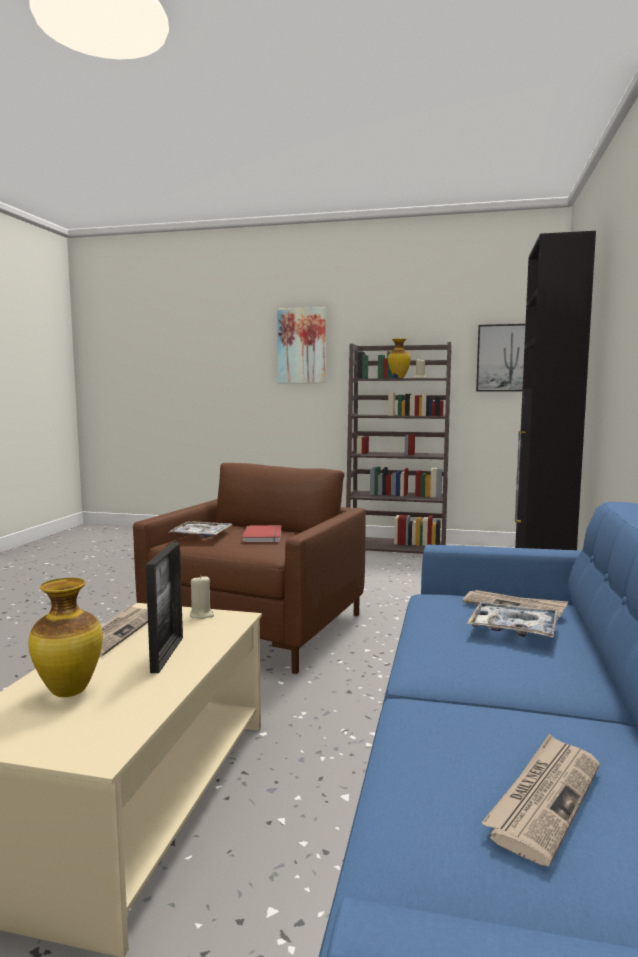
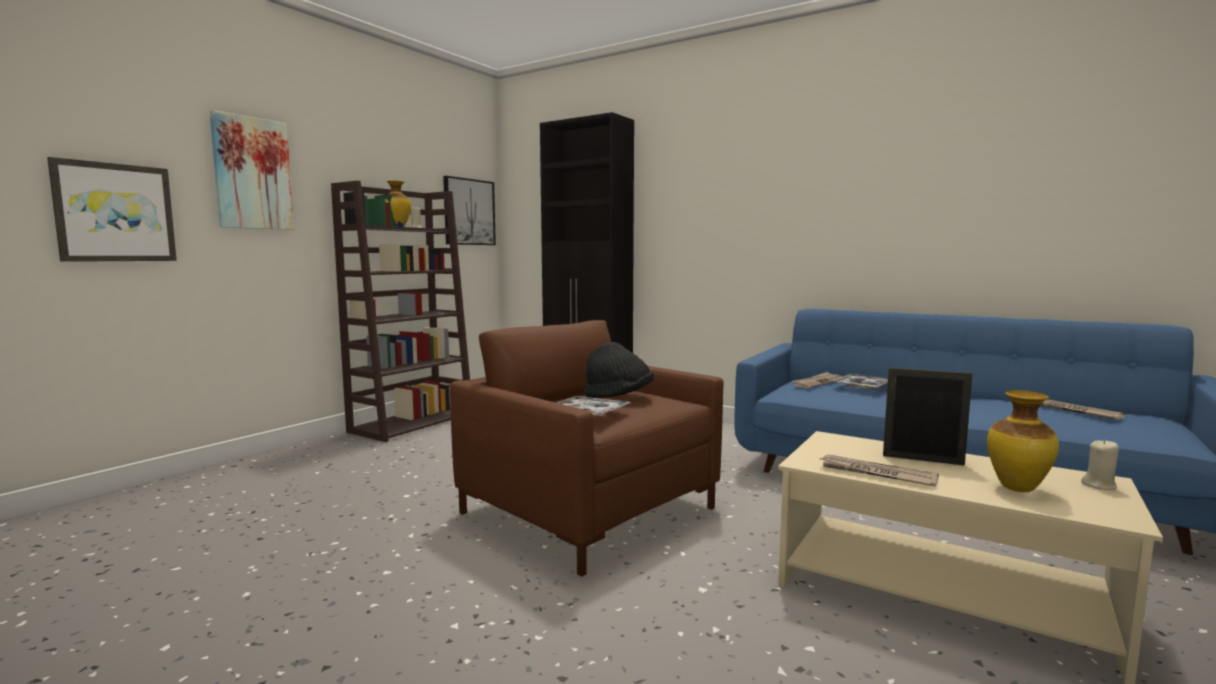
camera: 70 degrees left, 0 degrees up
(201, 615) = (822, 446): beige candle -> beige candle (1099, 485)
(227, 377) = (115, 212): none -> picture
(264, 536) = (619, 397): red book -> black hat

